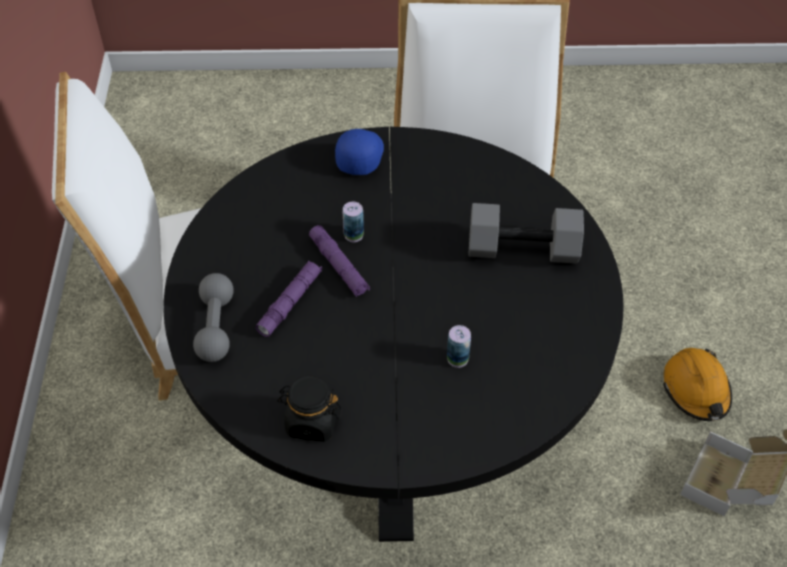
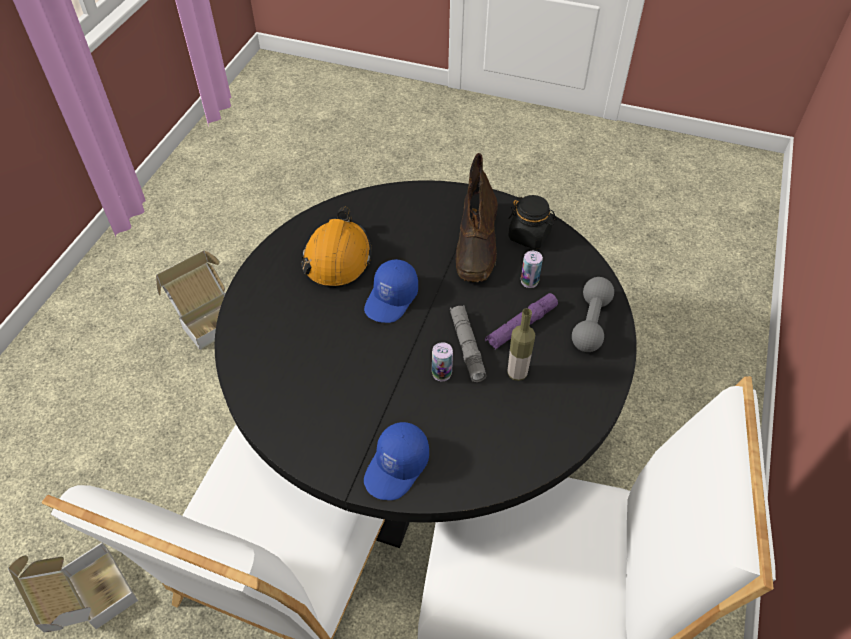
camera: 160 degrees left, 0 degrees up
(281, 255) = (517, 373): none -> bottle
(339, 266) = (467, 346): purple flashlight -> grey flashlight
(372, 388) = (477, 245): none -> brown boot
(438, 292) = (392, 299): none -> blue cap
(457, 359) = (404, 247): can -> can (529, 281)
(523, 248) = (296, 316): grey dumbbell -> none
(611, 211) = (85, 600): none -> cardboard box
(696, 390) = (171, 388): orange hard hat -> orange hard hat (337, 258)

